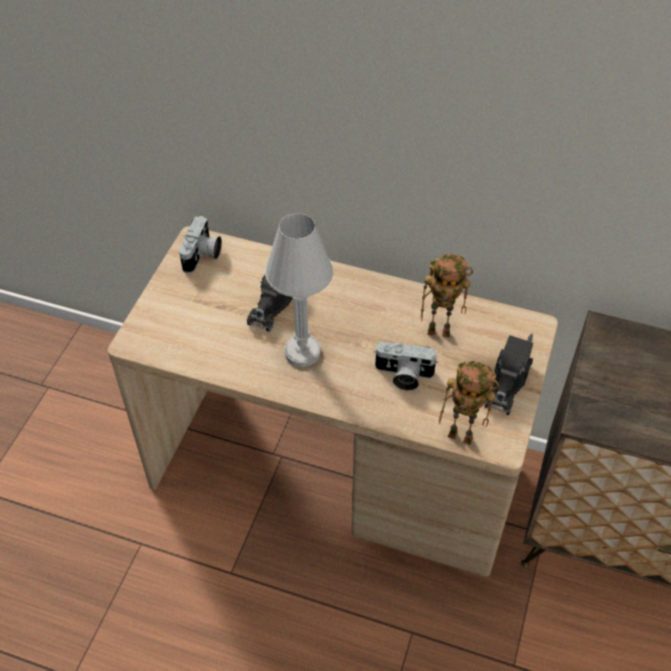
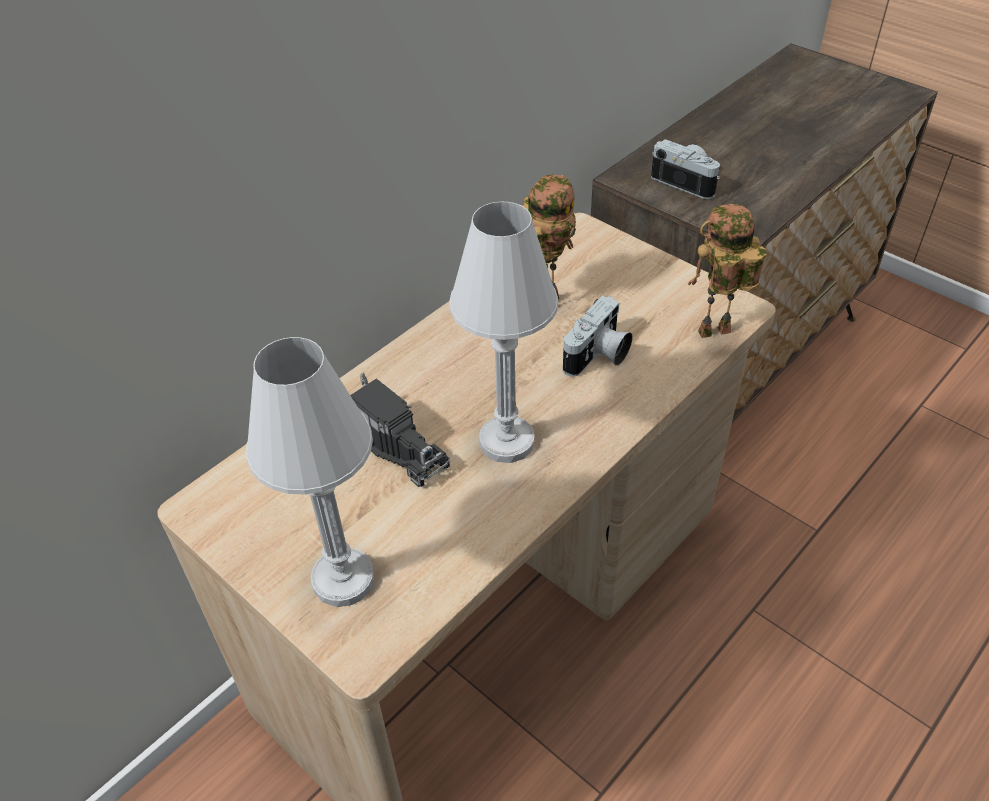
camera: 65 degrees left, 5 degrees down
(173, 317) = (343, 580): none -> white table lamp
(203, 255) = (240, 505): camera -> camera (687, 182)
(463, 435) = (713, 335): toy robot -> toy robot turned 150 degrees counterclockwise
(507, 382) = (651, 276): toy truck -> none

